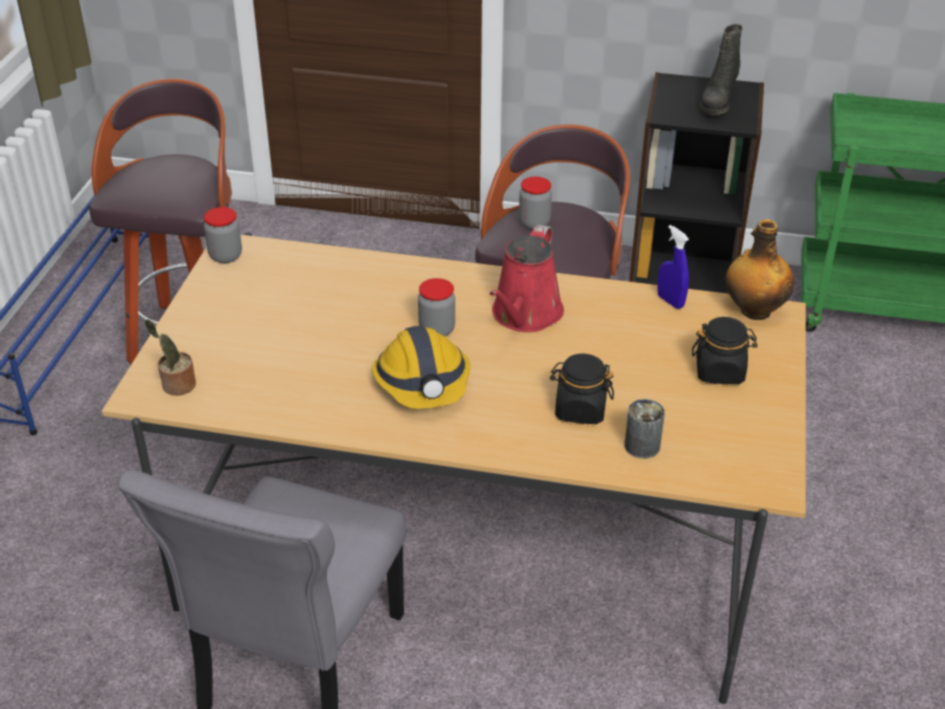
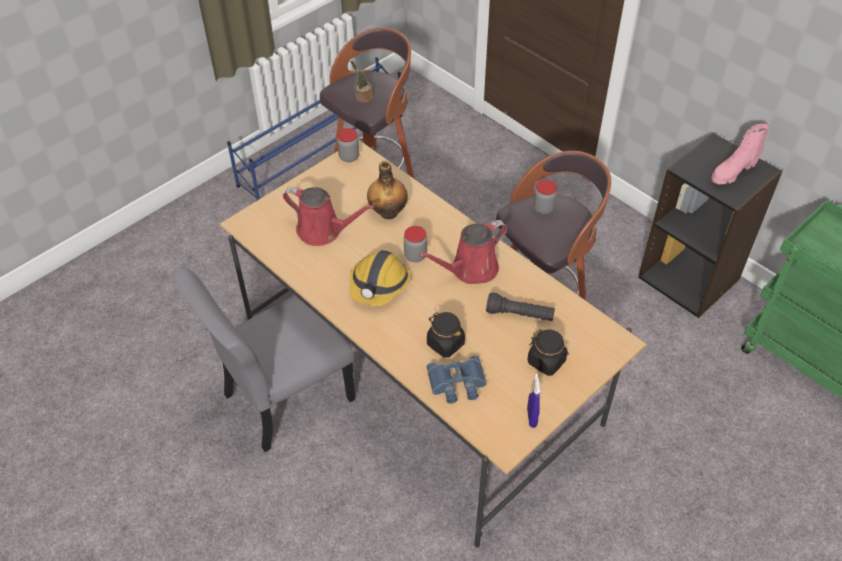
camera: 35 degrees right, 10 degrees up
(176, 385) = (263, 226): potted plant -> potted plant (362, 98)
(276, 354) = (323, 231): none -> red watering can
(636, 337) = (519, 315): none -> black flashlight
(642, 446) = (457, 383): can -> blue binoculars
(670, 301) = (562, 301): blue spray bottle -> blue spray bottle (531, 418)
(717, 101) = (732, 173): black boot -> pink boot
(753, 310) = (607, 333): bottle -> bottle (388, 212)

